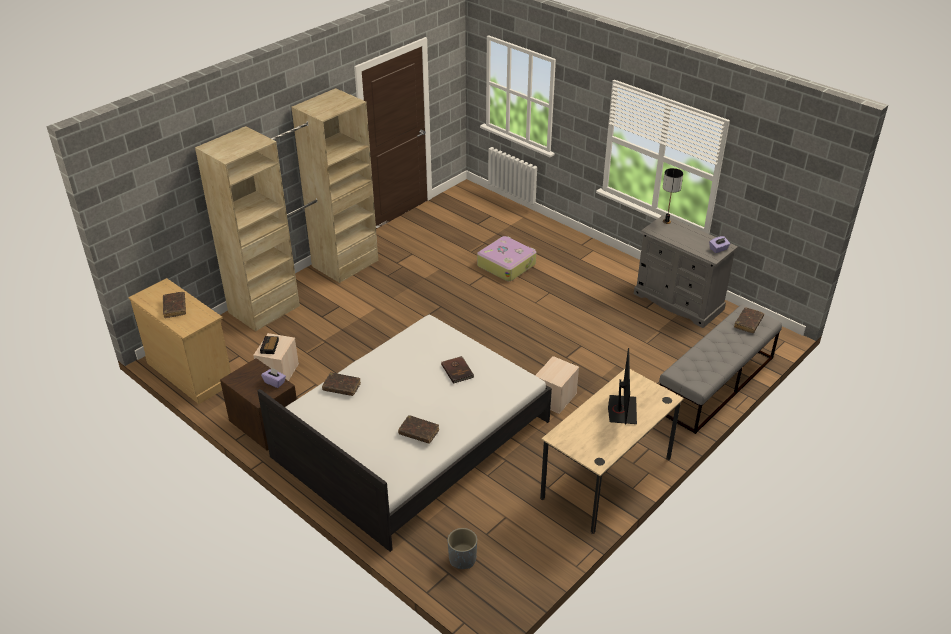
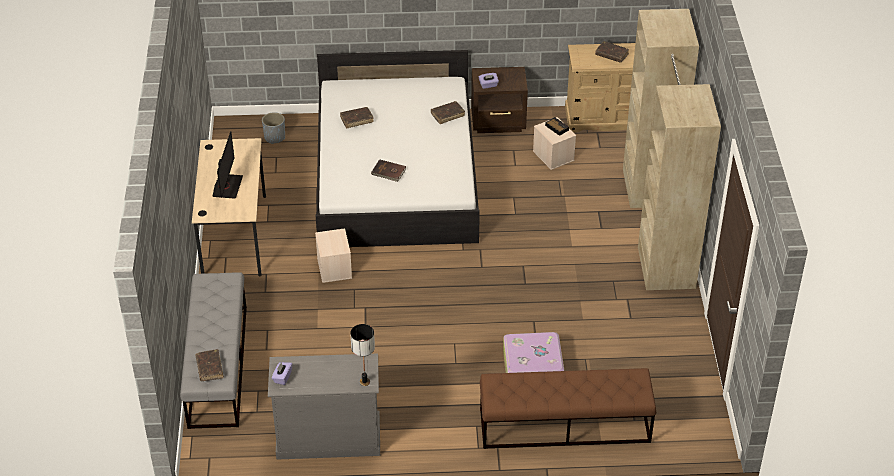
camera: 135 degrees right, 5 degrees up
(531, 233) = (564, 426): none -> brown bench
(622, 410) = (227, 186): monitor -> monitor turned 135 degrees counterclockwise

